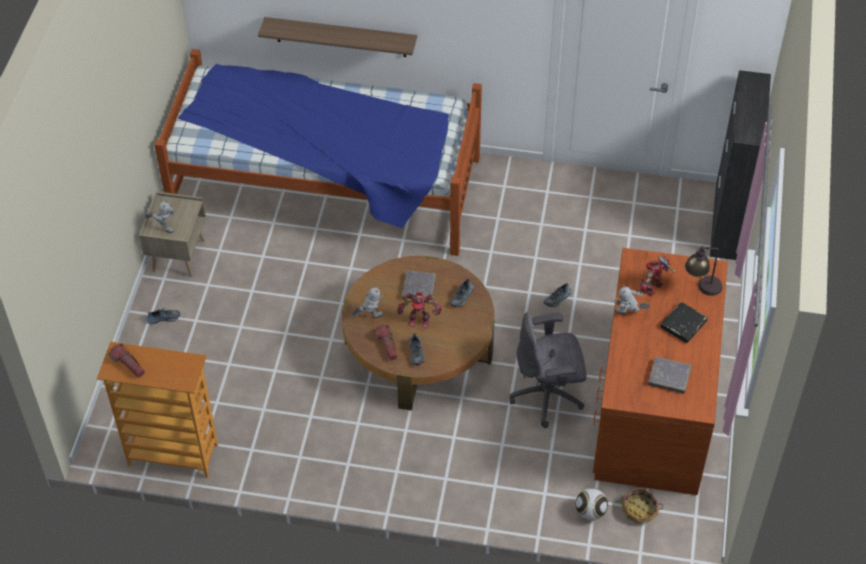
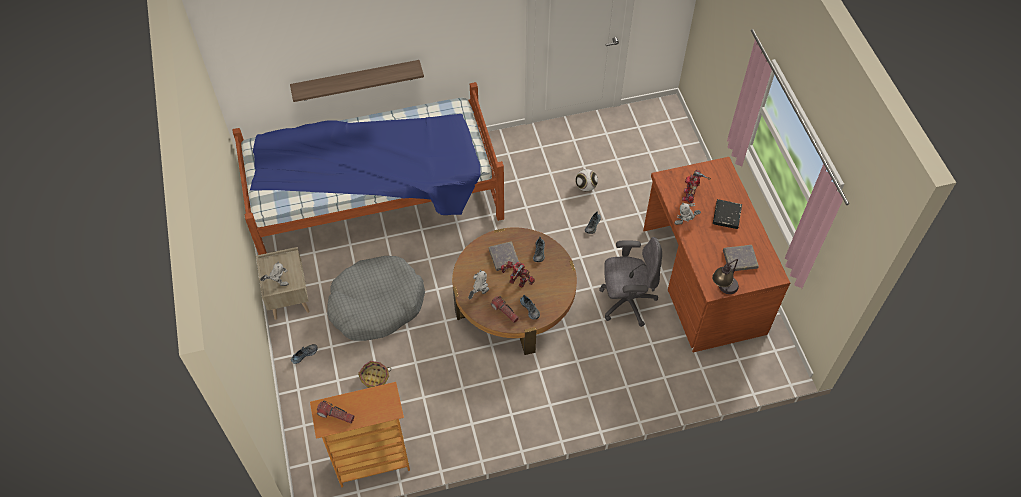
camera: 25 degrees left, 5 degrees up
(266, 295) = (376, 305): none -> grey dog bed
(419, 319) = (517, 282): toy robot -> toy robot turned 135 degrees counterclockwise
(548, 396) = (626, 302): grey office chair -> grey office chair turned 150 degrees counterclockwise
(590, 512) = (703, 378): football -> football (586, 186)
(639, 510) = (735, 362): basket -> basket (375, 378)
(701, 288) = (723, 183): table lamp -> table lamp (723, 290)
(727, 222) = (677, 125): black cabinet -> none

